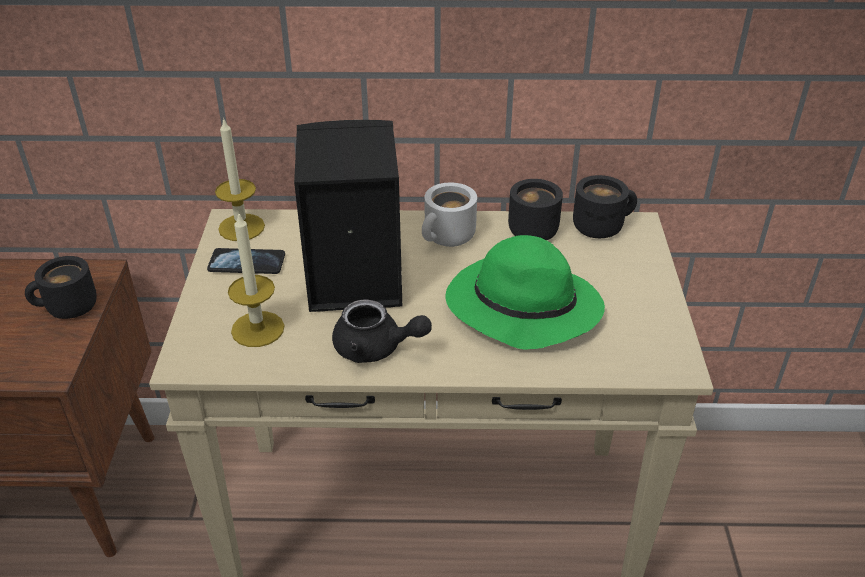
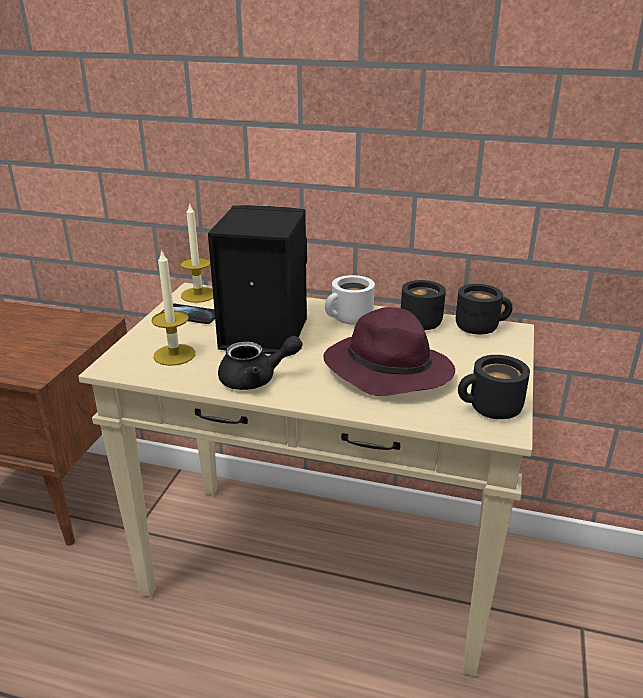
camera: 15 degrees right, 10 degrees down
(68, 309) = (69, 341): black mug -> black mug (491, 410)
(376, 348) = (256, 379): black teapot -> black teapot turned 45 degrees counterclockwise
(520, 308) = (385, 370): green hat -> purple hat

